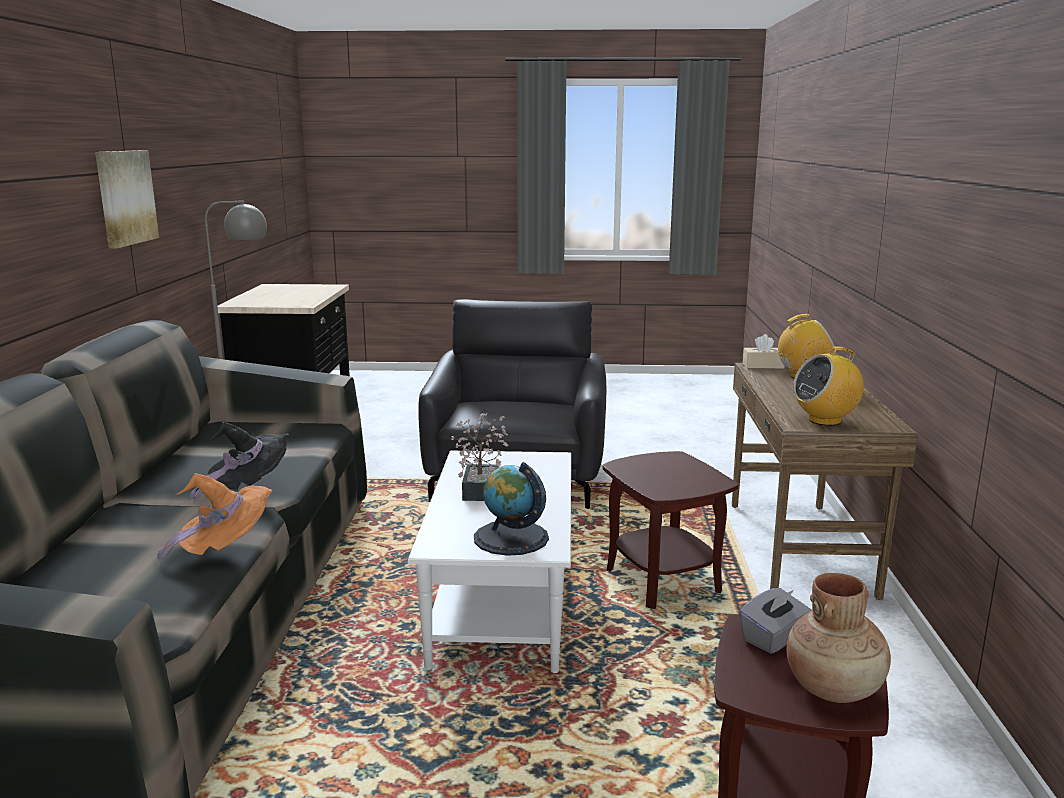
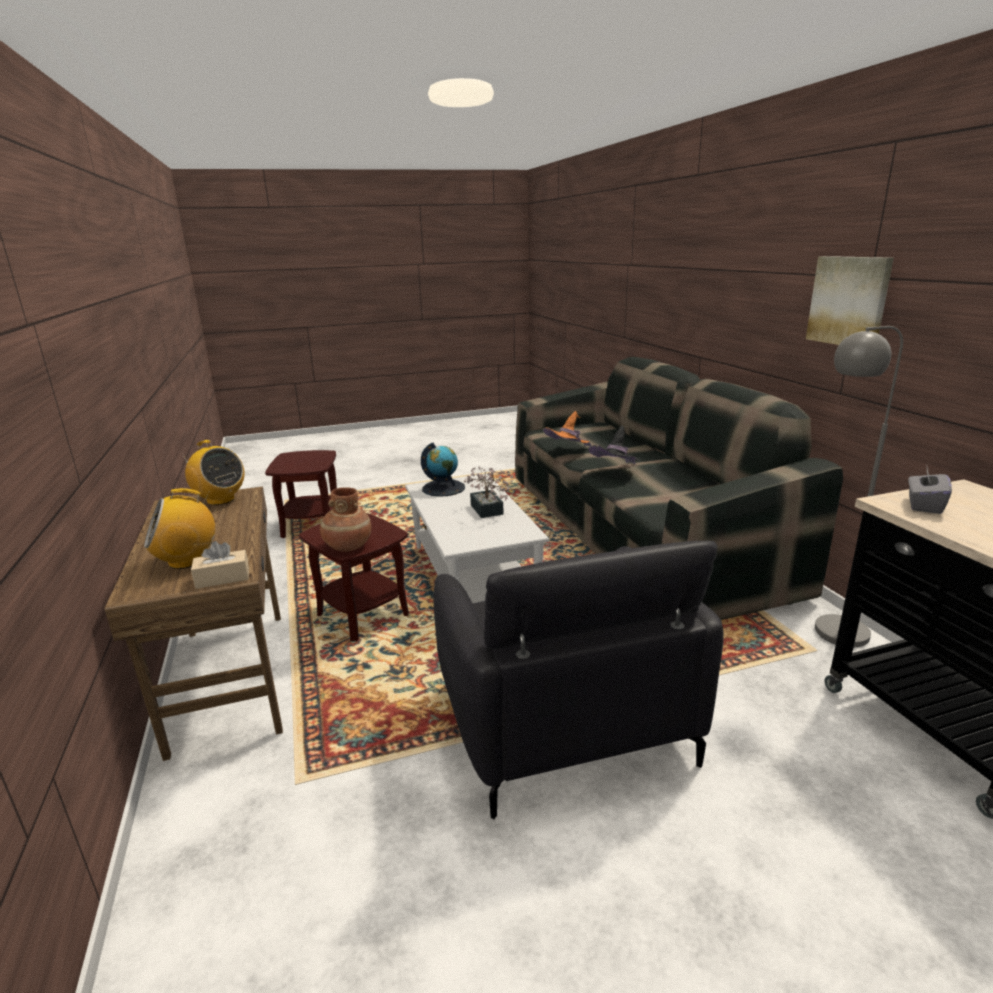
camera: 160 degrees right, 5 degrees up
(774, 638) = (308, 465): grey tissue box -> grey tissue box (923, 505)
(825, 420) = (220, 500): radio -> radio turned 75 degrees clockwise
(834, 688) = (292, 457): brown vase -> brown vase (347, 546)

